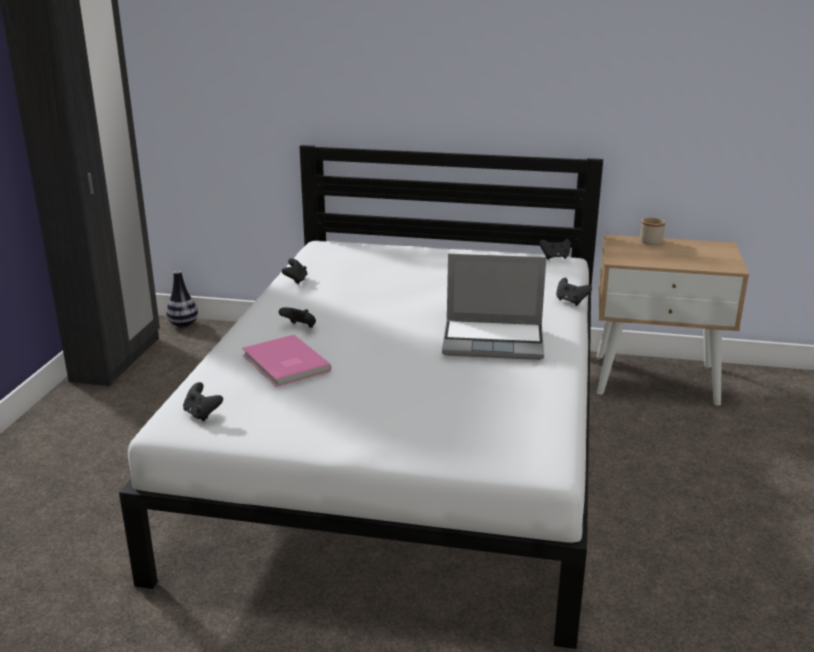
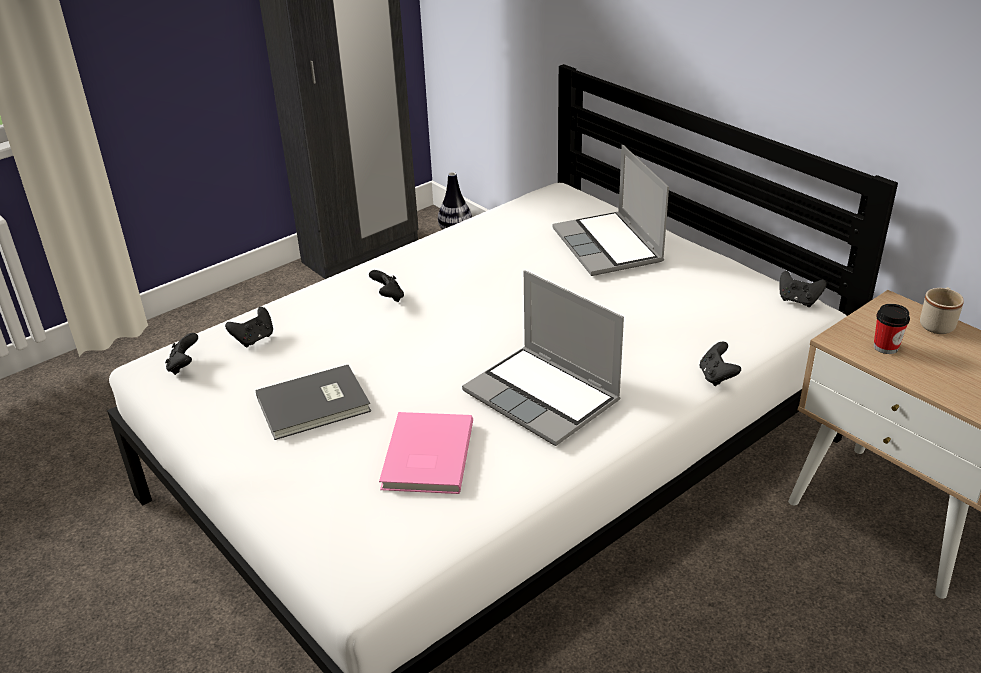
camera: 40 degrees right, 10 degrees up
(284, 364) = (315, 338): pink book -> pink book (425, 456)
(295, 280) = (466, 233): black game controller -> black game controller (254, 339)
(351, 397) = (315, 405): none -> grey book
(407, 262) = (609, 246): none -> laptop
(643, 256) = (886, 347): none -> cup

